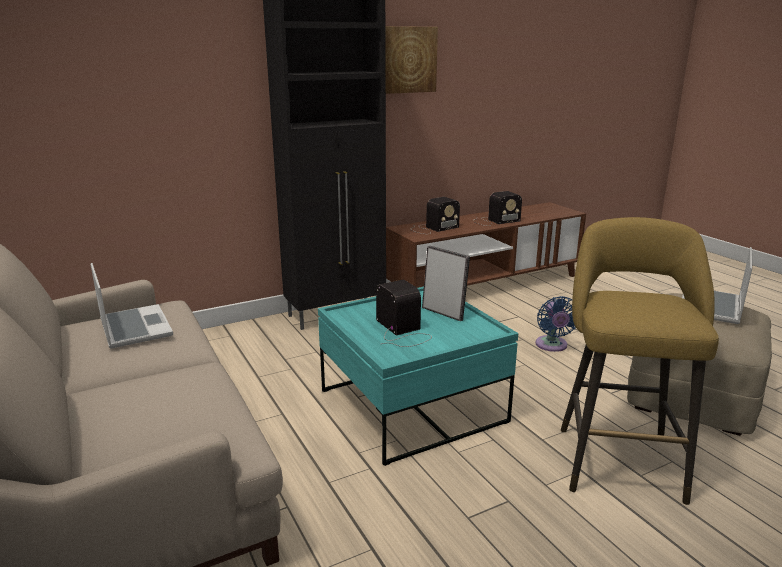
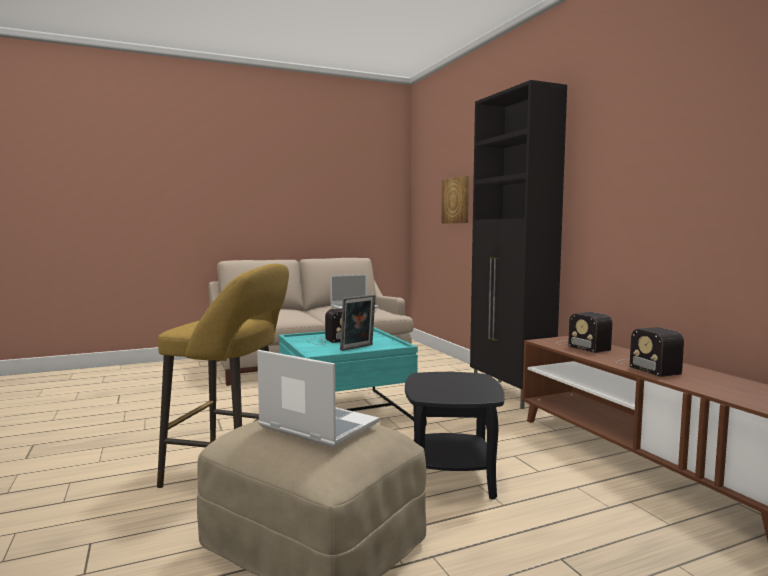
camera: 95 degrees right, 15 degrees down
(407, 60) = (611, 159): picture -> picture (456, 200)
(552, 346) = (452, 478): blue fan -> black side table

